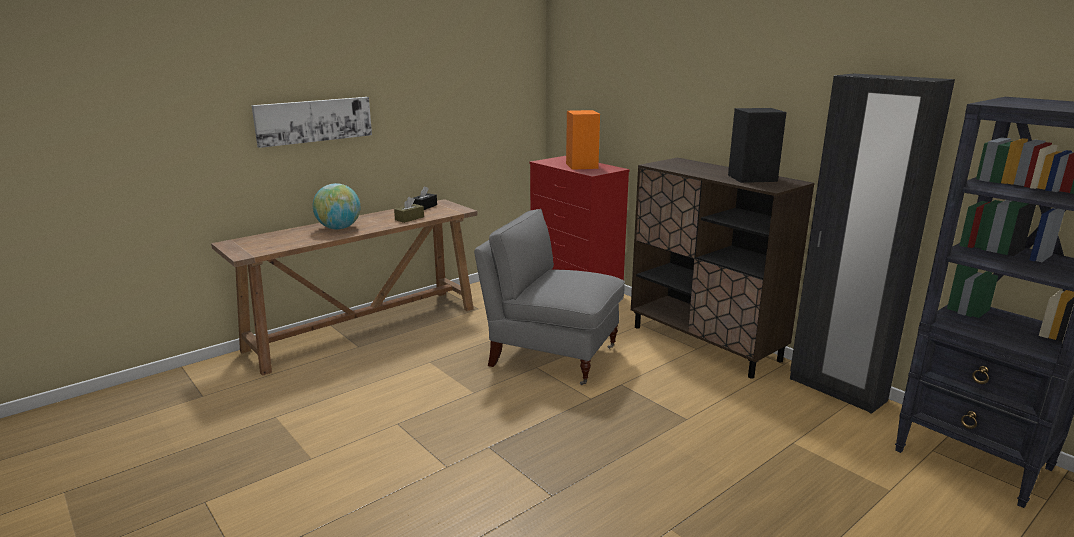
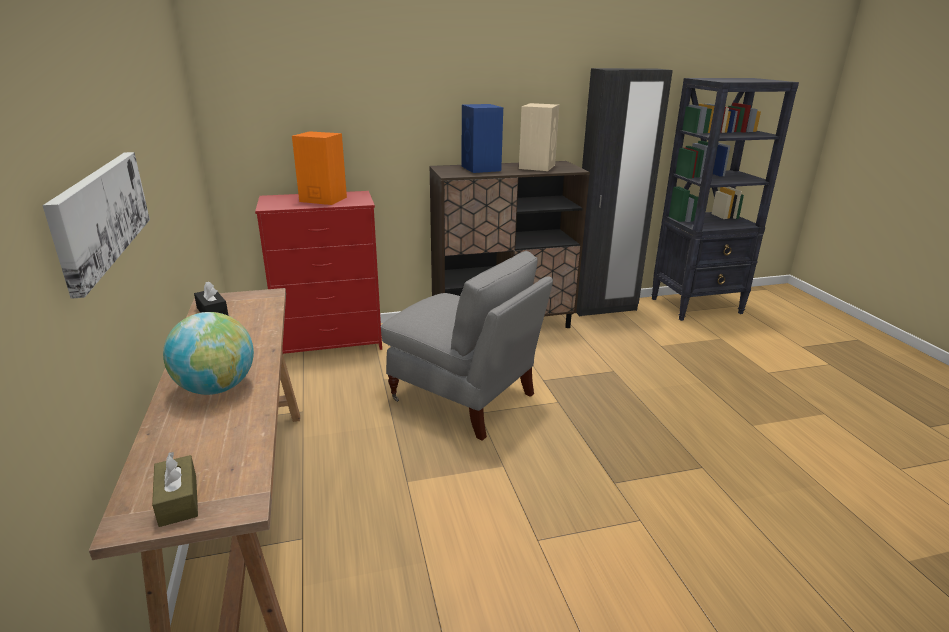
camera: 65 degrees left, 5 degrees up
(409, 218) = (253, 330): brown tissue box -> brown tissue box (178, 500)
(552, 356) = (464, 398): grey armchair -> grey armchair turned 105 degrees counterclockwise
(698, 167) = (481, 169): none -> blue speaker
(753, 178) = (537, 166): black speaker -> beige speaker

